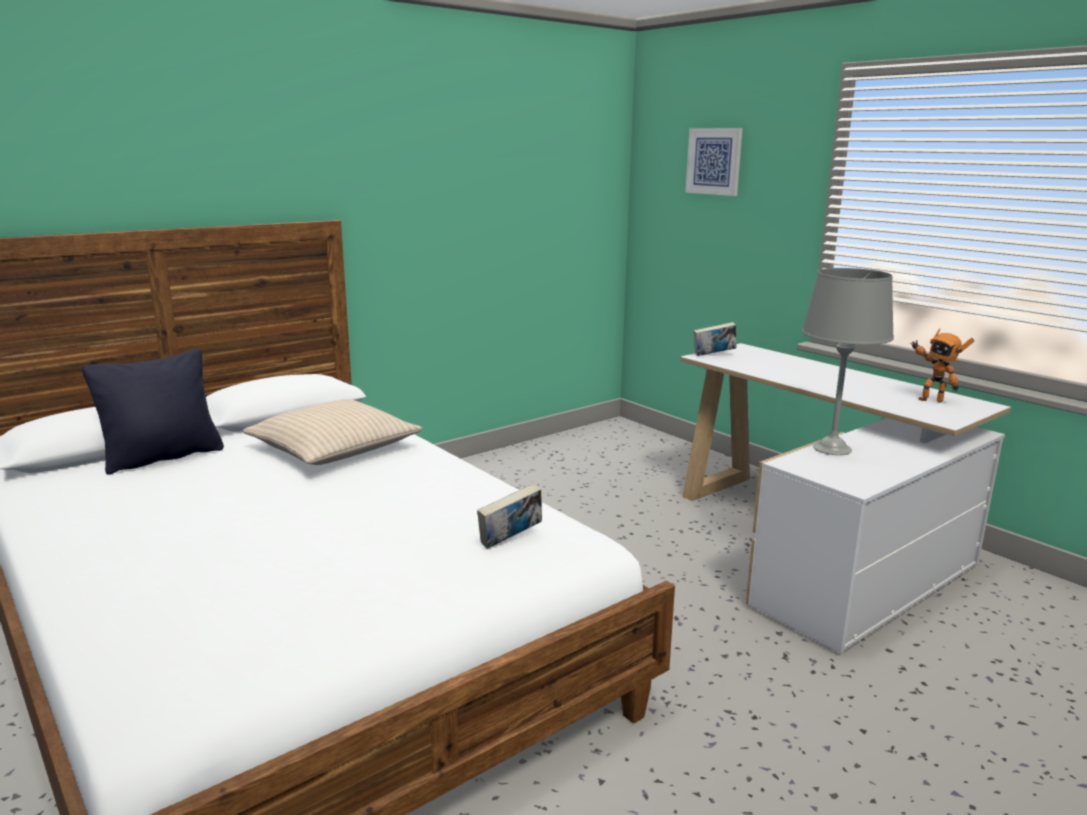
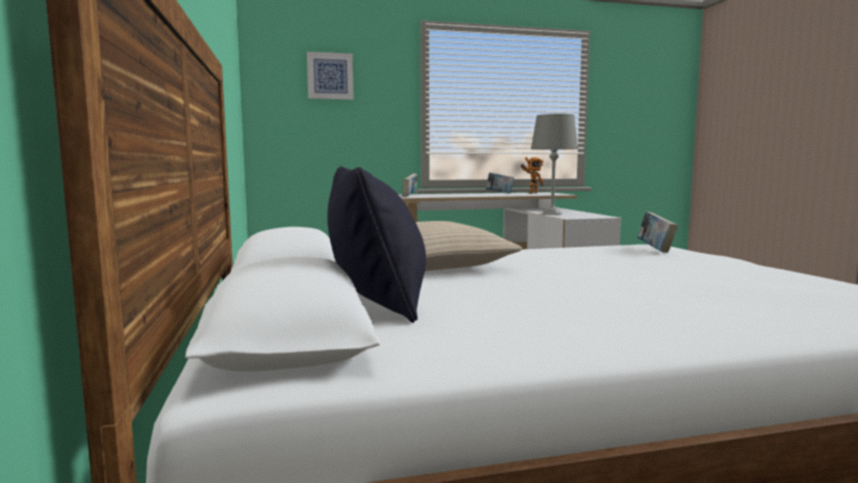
camera: 65 degrees left, 10 degrees down
(880, 384) = (499, 193): none -> book

